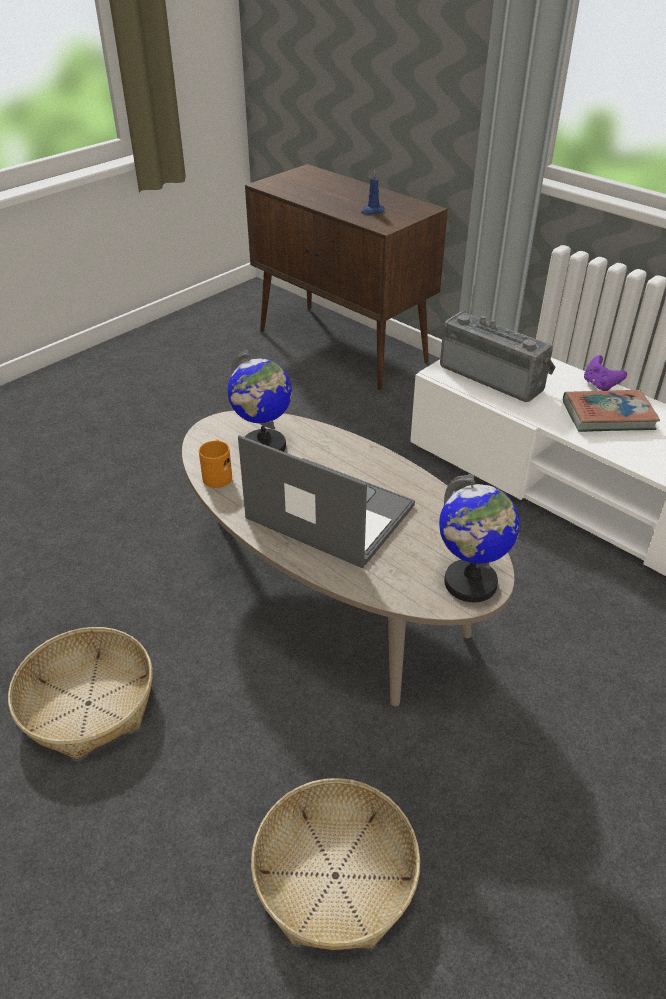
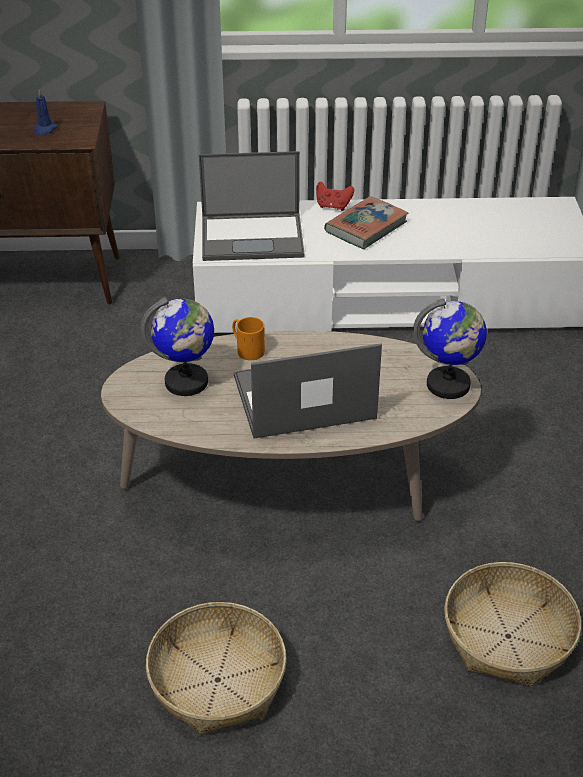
camera: 45 degrees left, 0 degrees up
(217, 474) = (184, 423): orange mug -> orange mug (246, 349)
(494, 376) = (253, 237): radio -> laptop
(600, 385) = (333, 206): purple game controller -> red game controller

